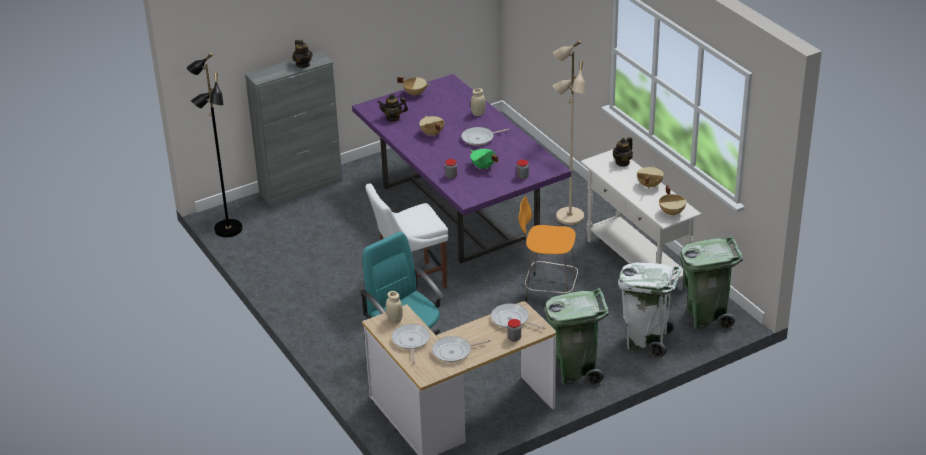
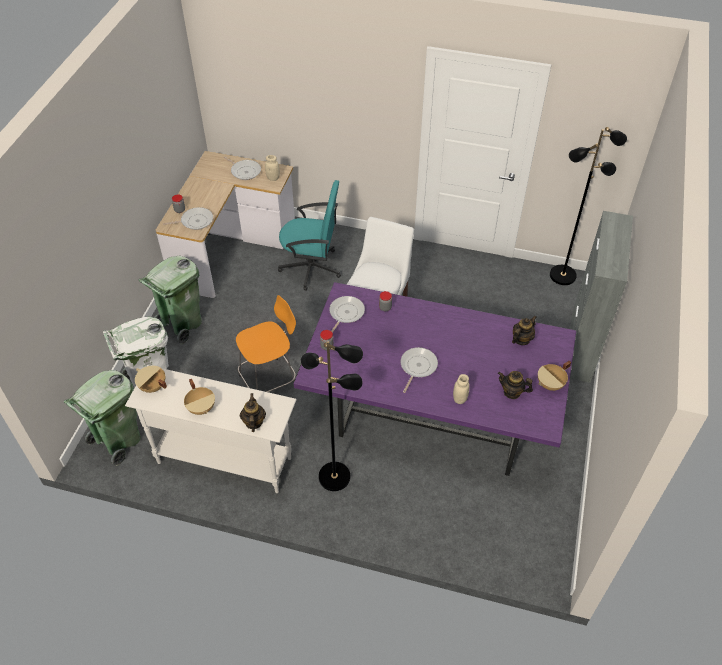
camera: 135 degrees right, 15 degrees up
(303, 64) = (610, 255): teapot -> teapot (512, 392)
(431, 133) = (464, 344): beige cooking pot -> none
(454, 352) = (209, 180): frying pan -> frying pan (345, 314)
(483, 167) = (373, 335): green cooking pot -> none
(569, 217) = (335, 476): beige floor lamp -> black floor lamp

